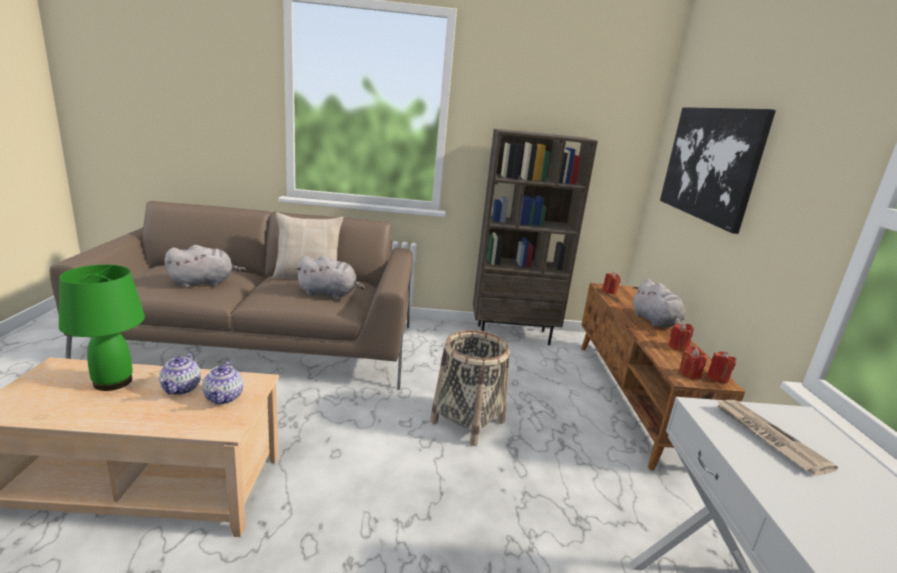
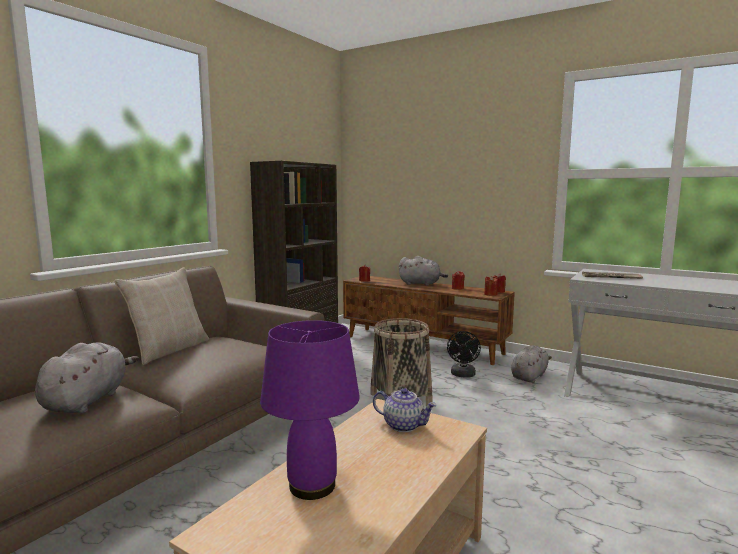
camera: 55 degrees left, 10 degrees down
(114, 382) = (313, 485): green table lamp -> purple table lamp
(182, 388) = (366, 444): teapot -> none
(329, 294) = (237, 348): grey plush toy -> grey plush toy (529, 376)
(582, 450) = (463, 375): none -> black fan
(710, 163) = (416, 171): picture -> none

